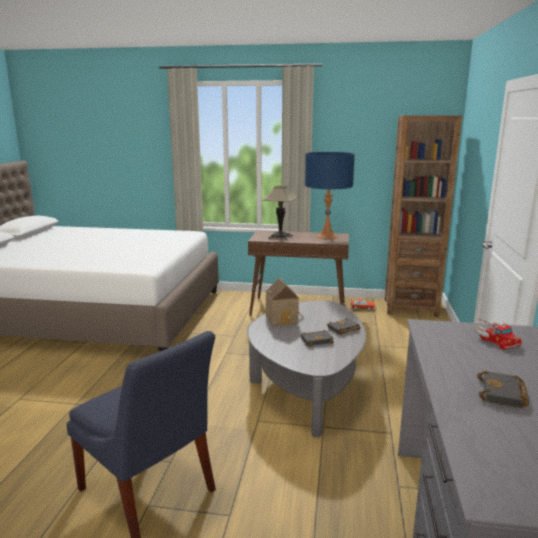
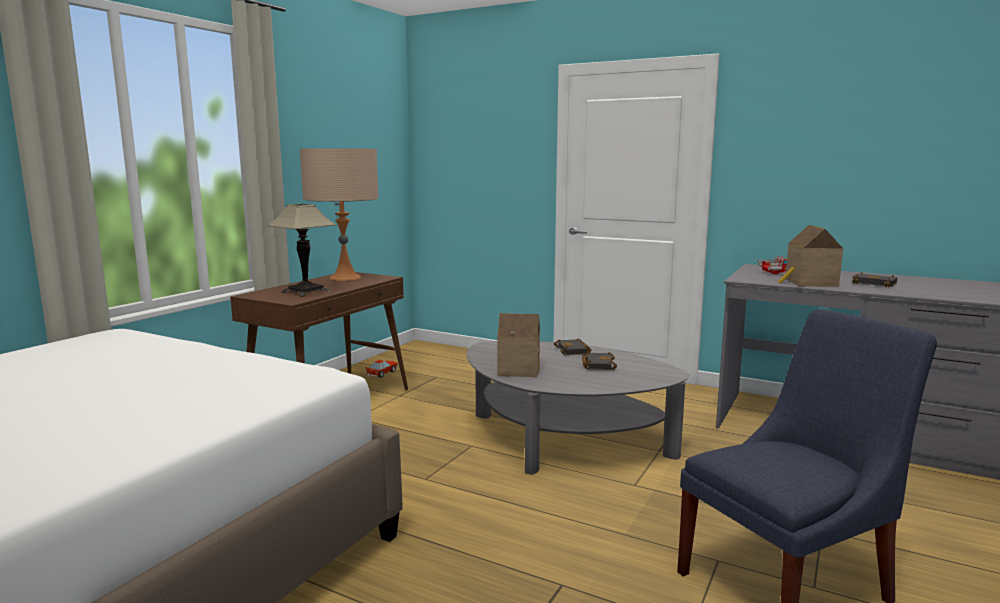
camera: 70 degrees left, 5 degrees down
(326, 236) = (345, 278): blue table lamp -> beige table lamp
(410, 308) = (413, 354): brown bookcase -> none
(447, 355) = (808, 283): none -> toy house

